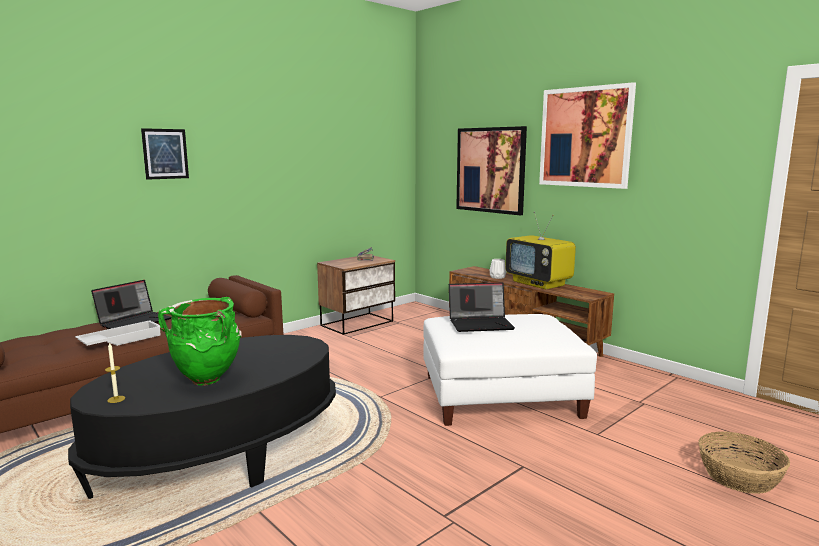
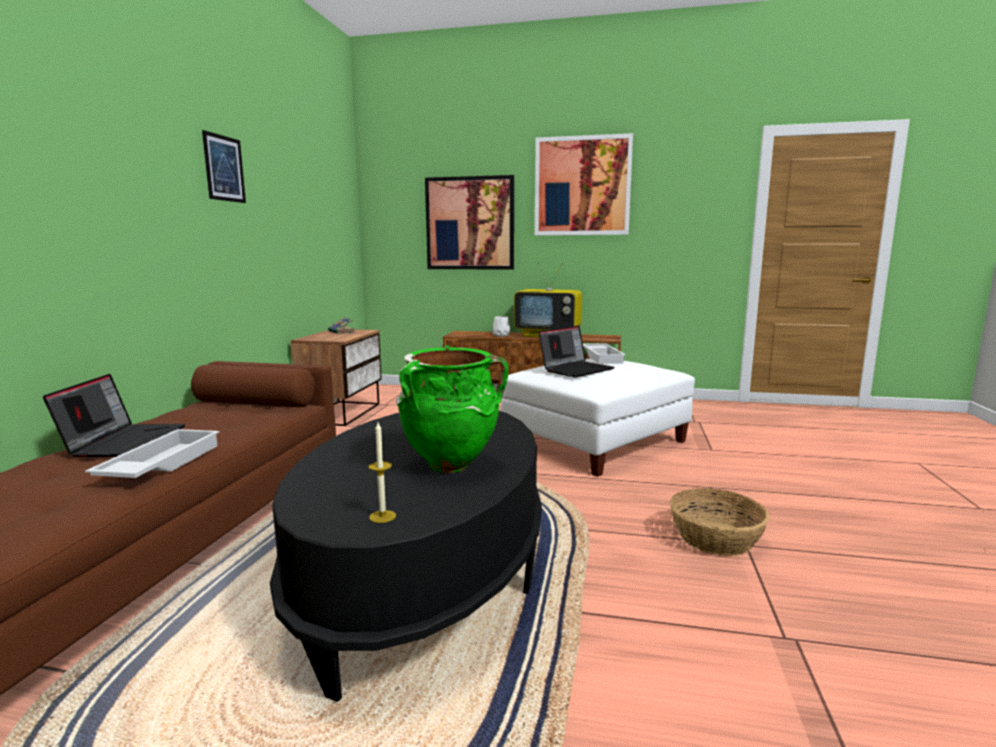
camera: 35 degrees left, 0 degrees up
(165, 154) = (111, 168): picture -> picture (224, 168)
(537, 316) = (603, 357): none -> white tray
(739, 477) = (830, 450): basket -> basket (716, 538)

